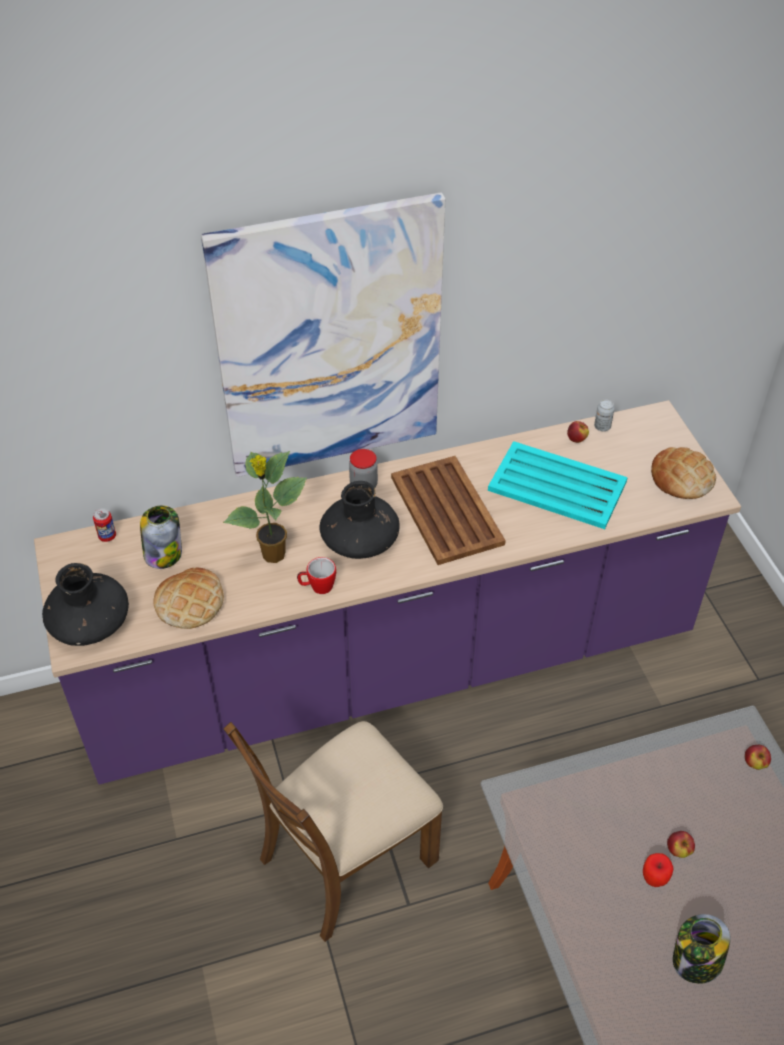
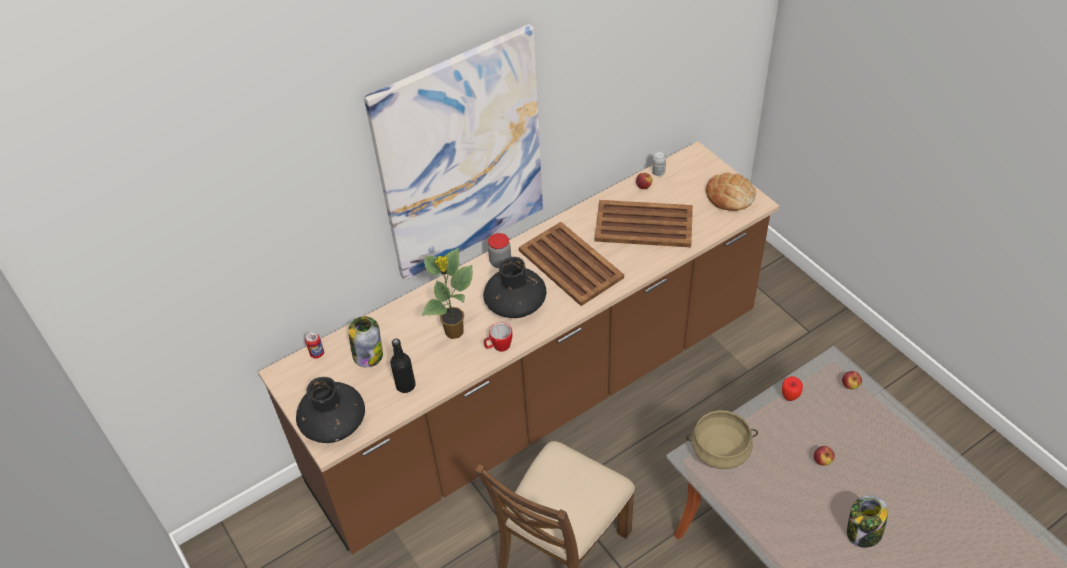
camera: 15 degrees left, 0 degrees up
(190, 602) = (405, 385): bread -> black bottle
(392, 667) = (540, 399): purple counter -> brown counter
(551, 795) = (720, 449): none -> beige cooking pot
(556, 485) = (643, 224): turquoise tray -> brown tray
(654, 879) = (813, 486): apple -> apple (790, 396)

